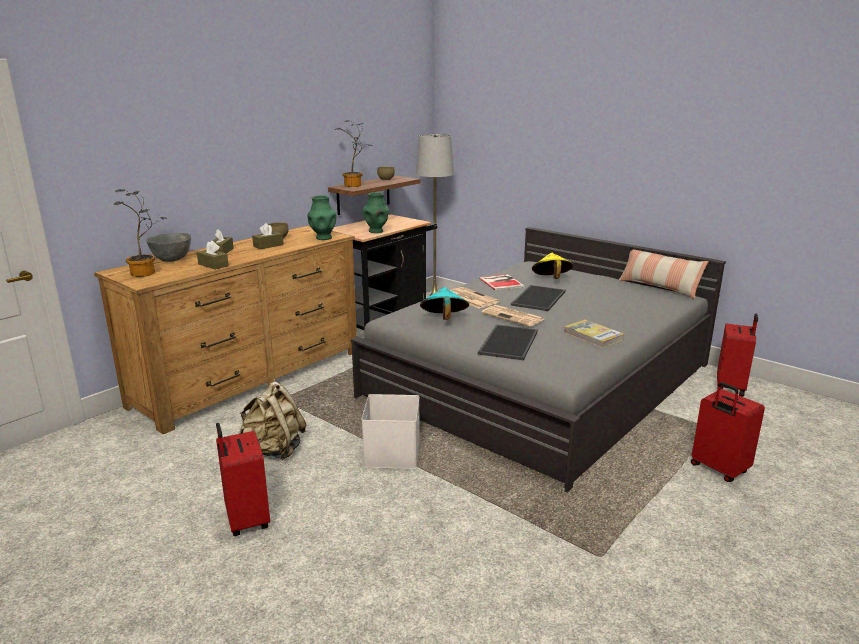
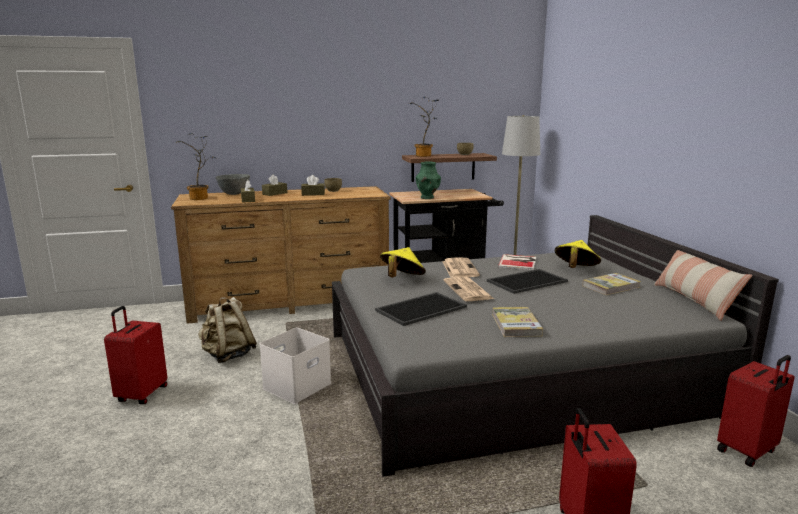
camera: 35 degrees right, 5 degrees down
(323, 238) = (362, 195): green vase -> none
(444, 319) = (402, 278): turquoise hat -> yellow hat
(597, 289) = (611, 286): none -> book

